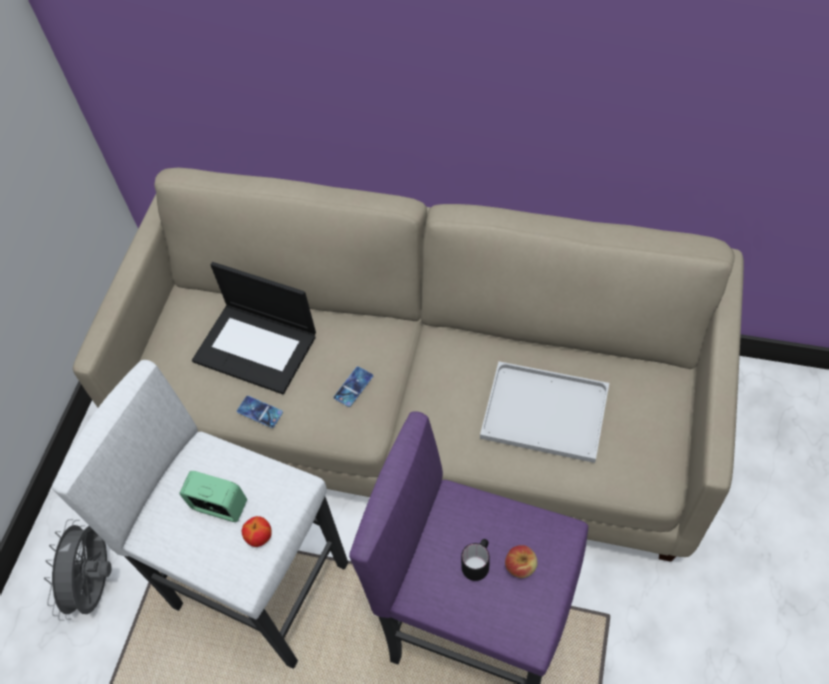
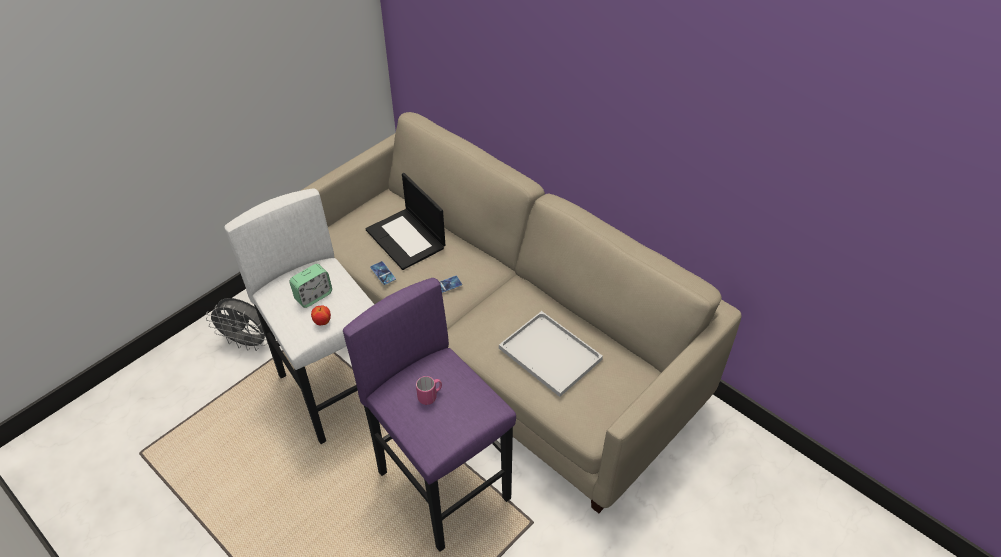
camera: 25 degrees right, 10 degrees down
(98, 585) = (248, 342): grey fan -> grey fan turned 105 degrees counterclockwise
(219, 506) = (313, 296): alarm clock -> alarm clock turned 90 degrees clockwise
(477, 563) = (430, 396): black mug -> pink mug
(520, 566) = (454, 410): apple -> none

